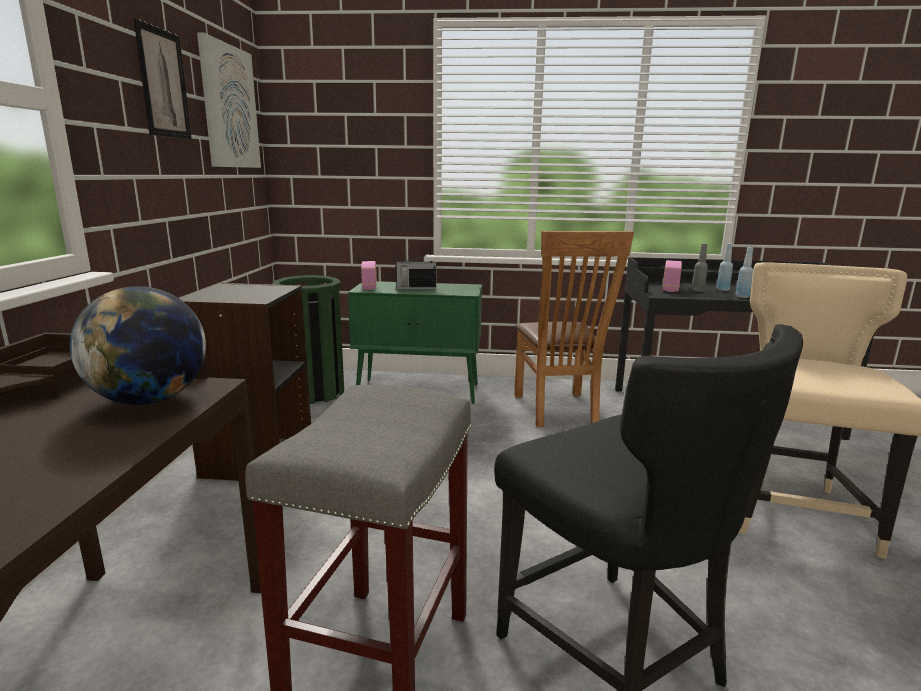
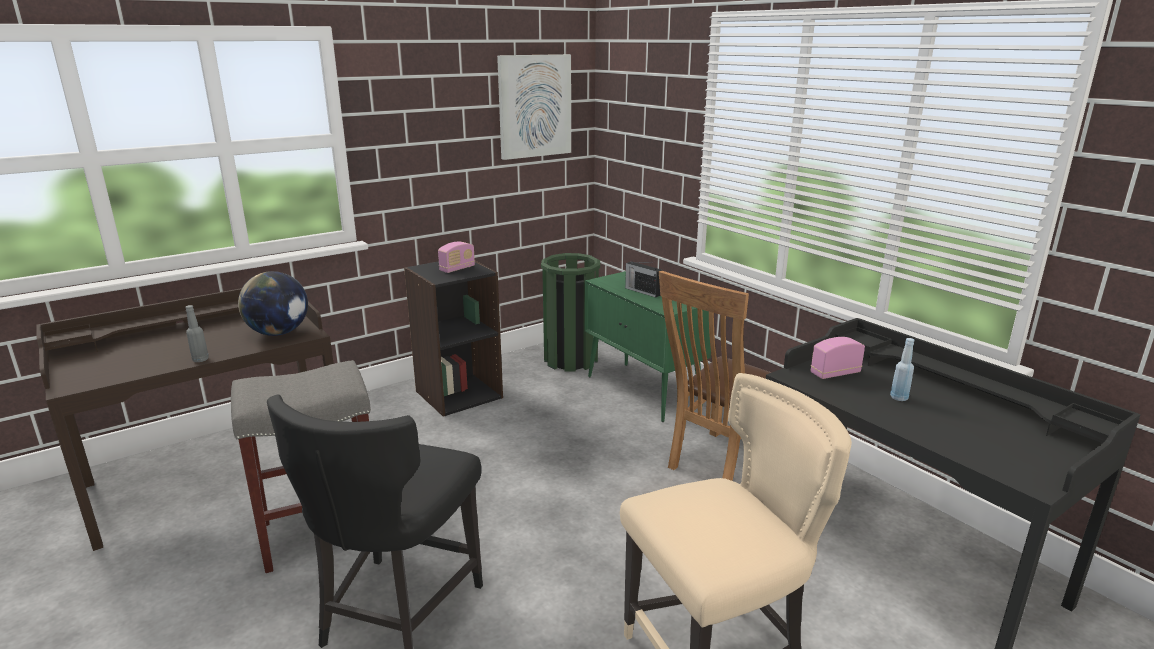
camera: 50 degrees right, 5 degrees up
(163, 83) = (449, 105): picture -> none
(369, 287) = (613, 279): radio -> radio (457, 269)
(697, 291) = (859, 387): grey bottle -> grey bottle (200, 359)
(742, 297) = (881, 414): blue bottle -> none

